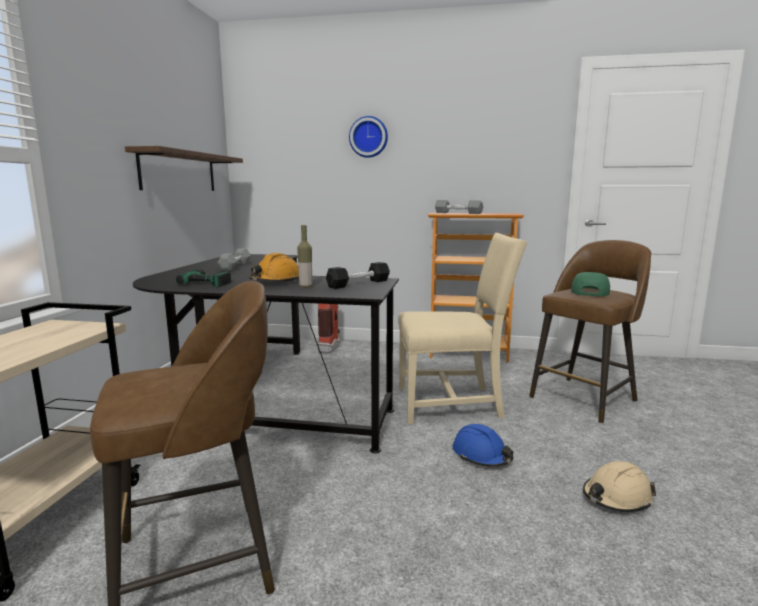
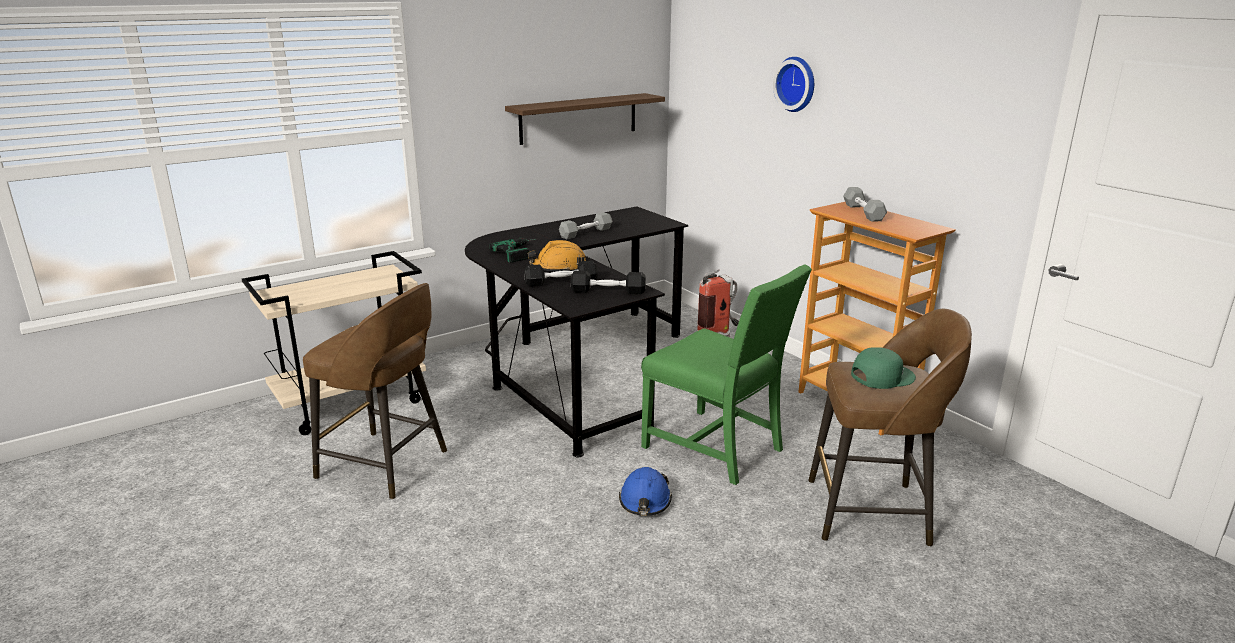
camera: 45 degrees right, 10 degrees up
(305, 286) = (561, 282): bottle -> black dumbbell
(452, 403) = (717, 448): beige chair -> green chair
(616, 498) = (679, 588): beige hard hat -> none

